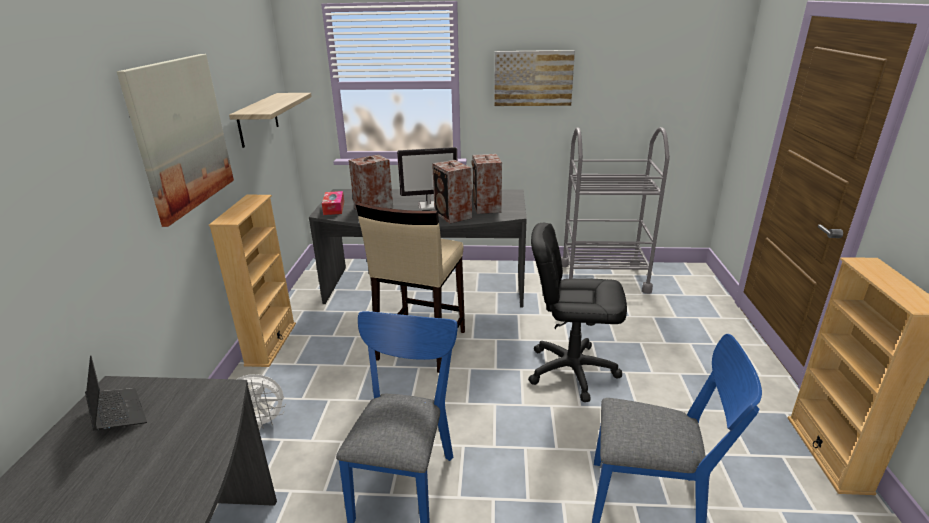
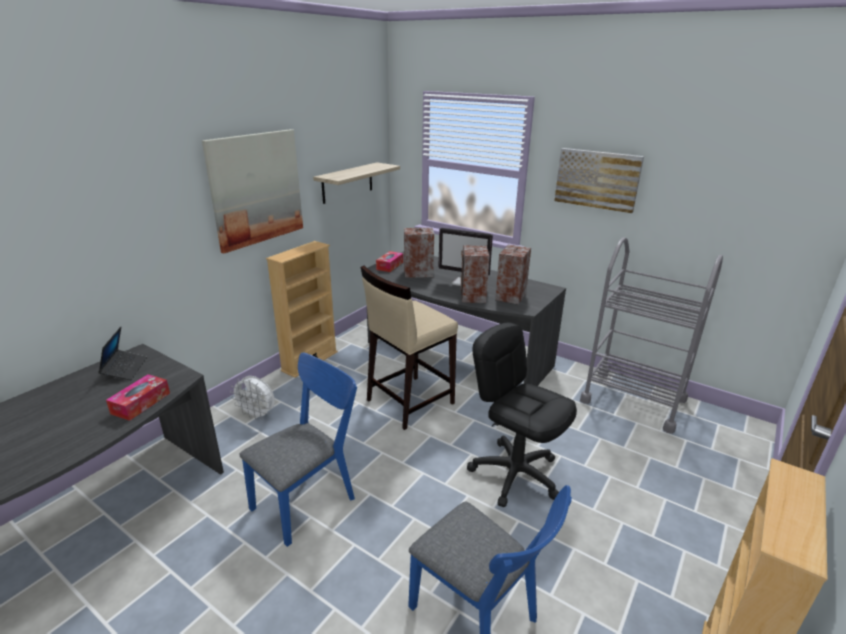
camera: 30 degrees right, 0 degrees up
(199, 442) = (141, 403): none -> tissue box

